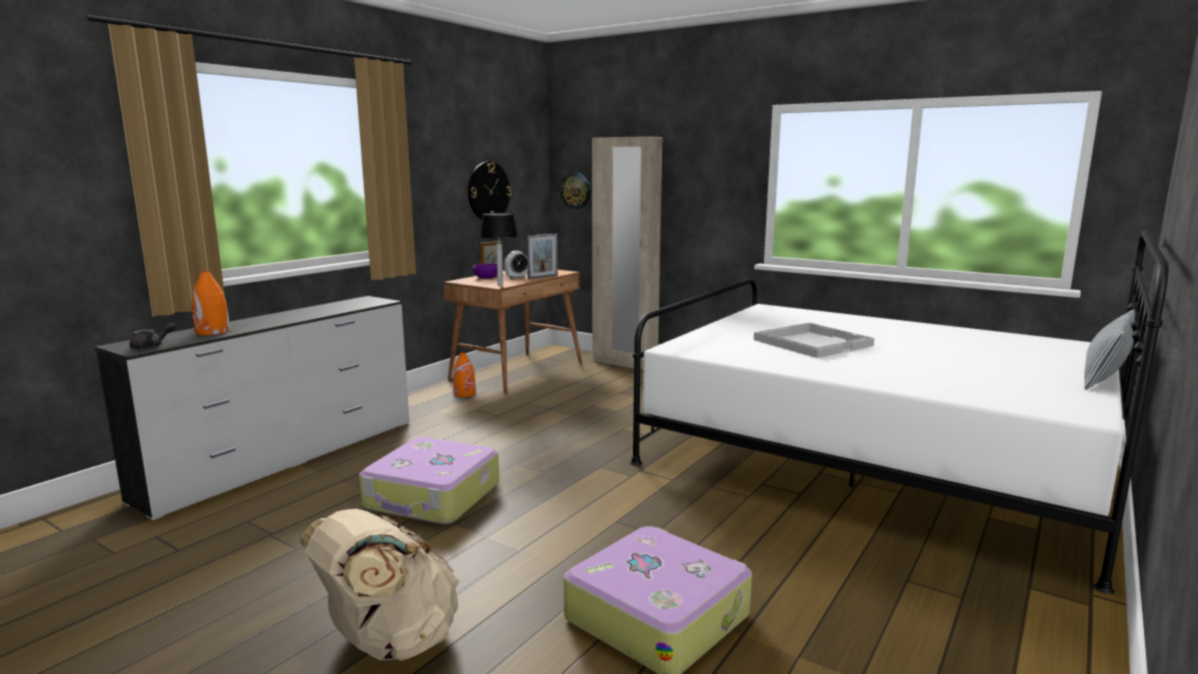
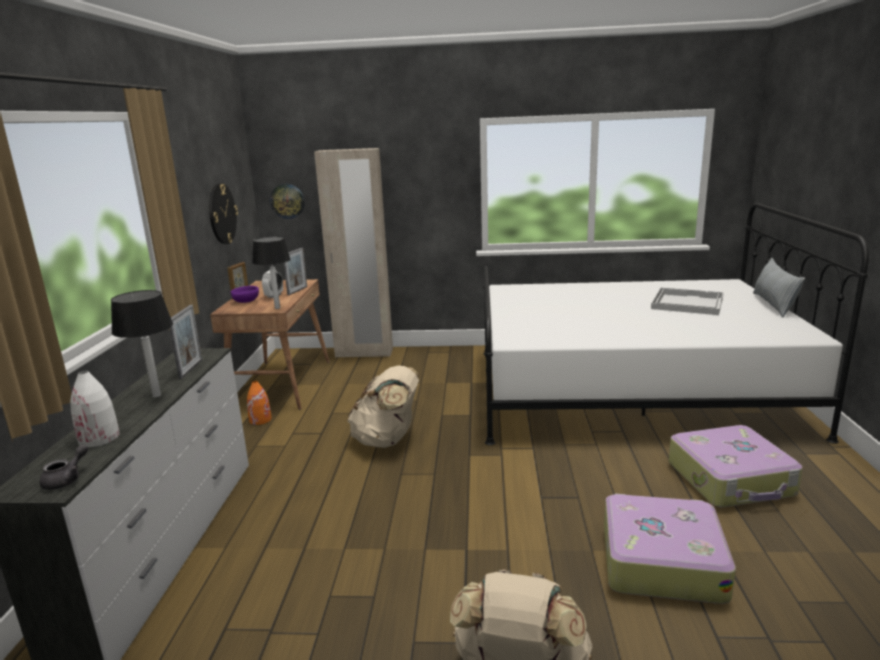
camera: 30 degrees left, 5 degrees up
(212, 331) = (99, 438): orange vase -> white vase
(293, 317) = (157, 396): none -> table lamp
(347, 307) = (191, 369): none -> picture frame
(433, 497) = (373, 531): suitcase -> suitcase (731, 479)
(544, 435) = (387, 440): none -> beige backpack
(812, 342) = (588, 314): white tray -> white tray (686, 303)

